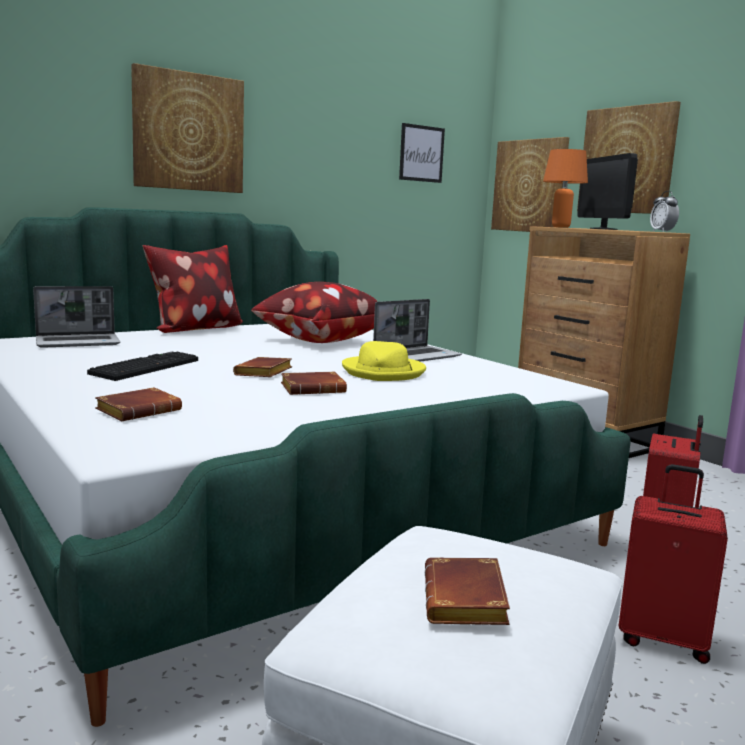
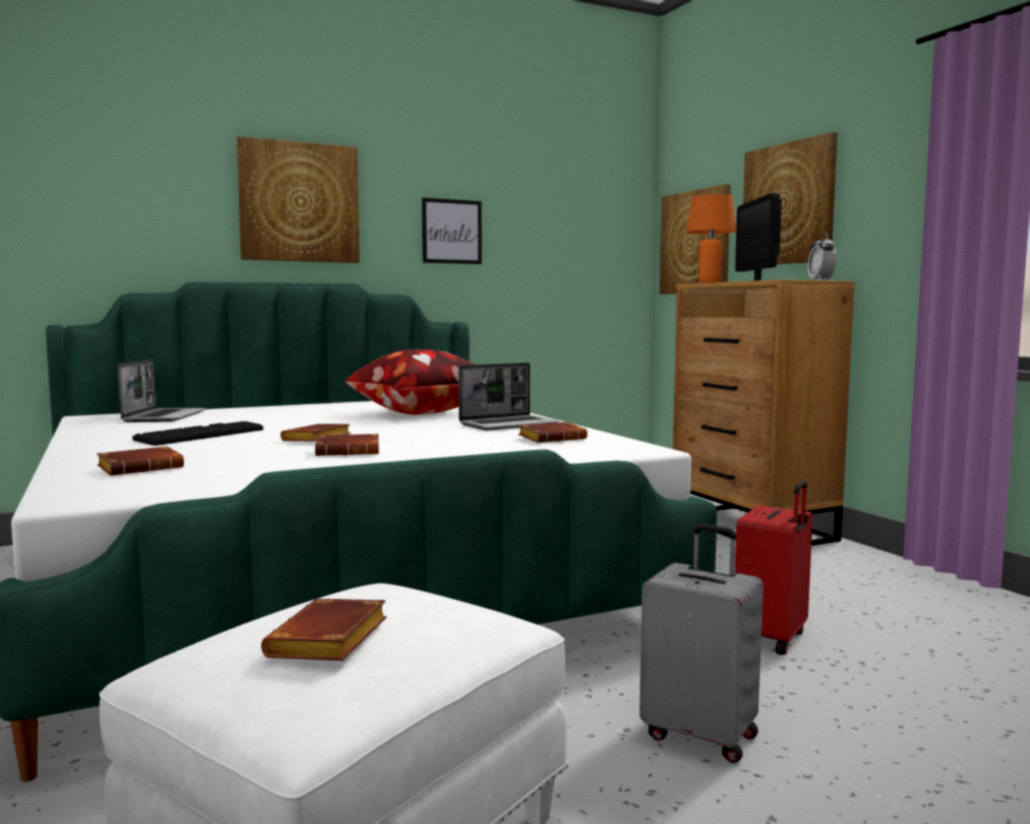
camera: 10 degrees right, 5 degrees down
(79, 342) = (164, 417): laptop -> laptop turned 75 degrees counterclockwise
(195, 329) = (299, 405): pillow -> none
(384, 372) = (449, 438): yellow hat -> none
(421, 153) = (570, 214): picture -> picture (451, 231)
(475, 373) = (553, 438): none -> brown book
(663, 639) = (701, 735): red suitcase -> grey suitcase

